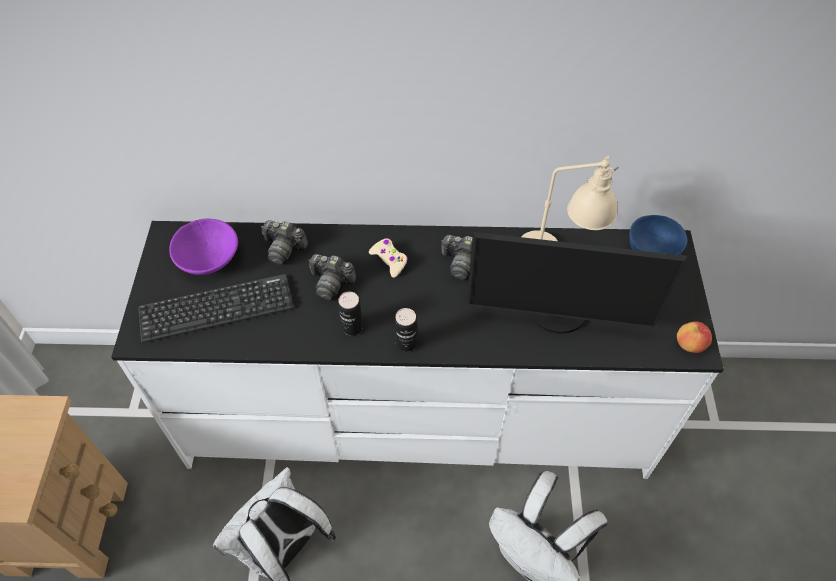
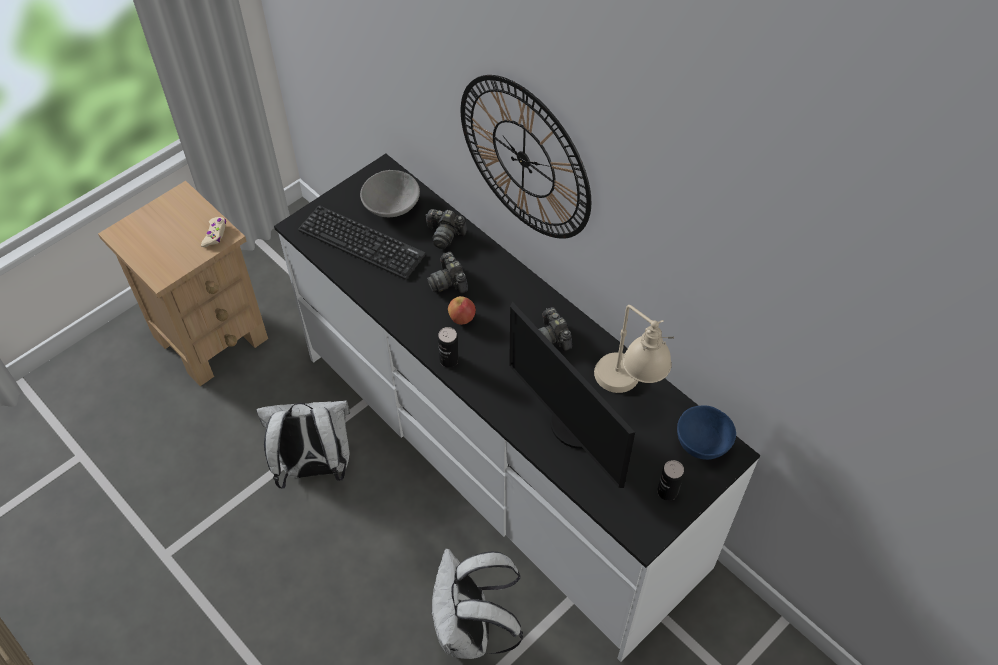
camera: 45 degrees right, 0 degrees up
(209, 258) = (392, 206): purple bowl -> grey bowl
(284, 248) = (445, 235): camera -> camera turned 45 degrees counterclockwise
(352, 109) = (524, 158): none -> wall clock
(352, 327) = (428, 321): can -> can (667, 491)
(389, 260) = (504, 296): beige game controller -> beige game controller (215, 234)
(690, 345) = (643, 528): apple -> apple (462, 318)

